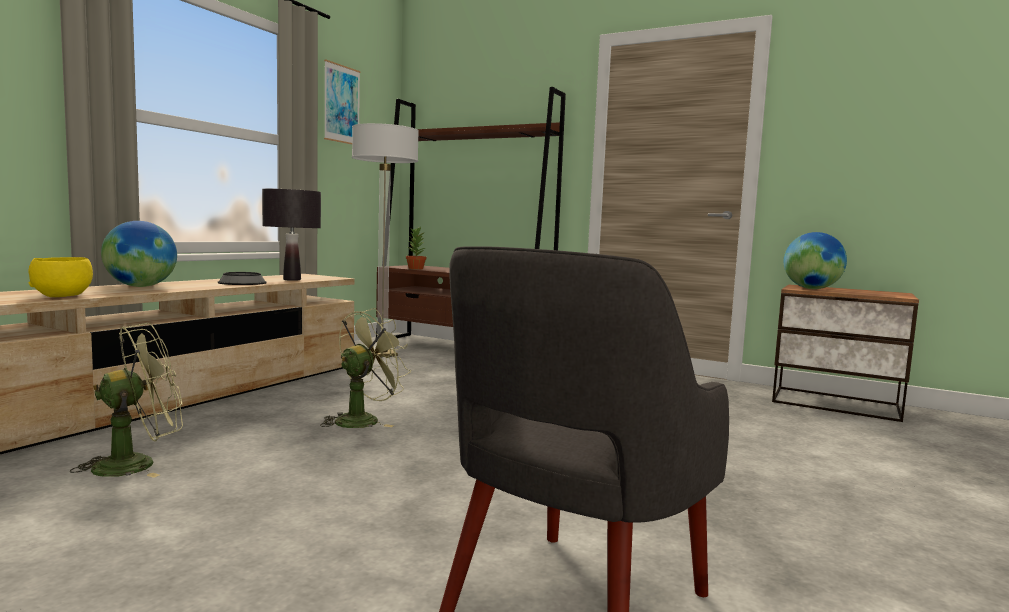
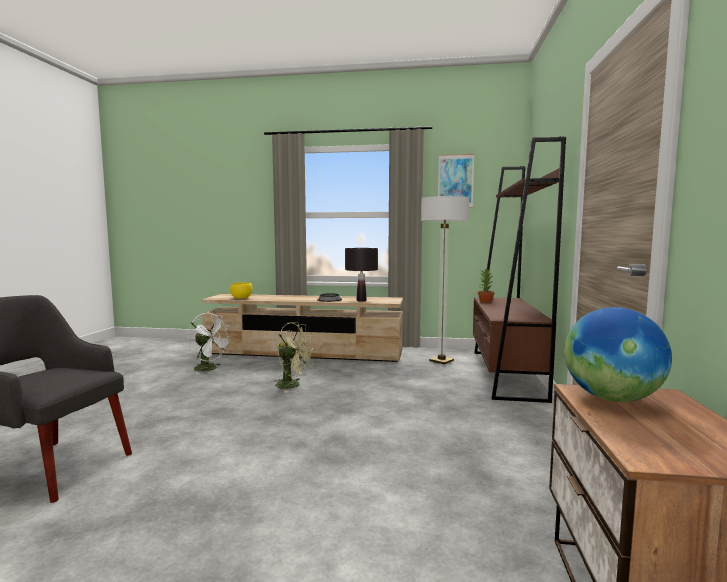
camera: 70 degrees right, 0 degrees up
(137, 464) = (210, 369): green fan -> white fan
(140, 286) = (286, 297): globe -> none

